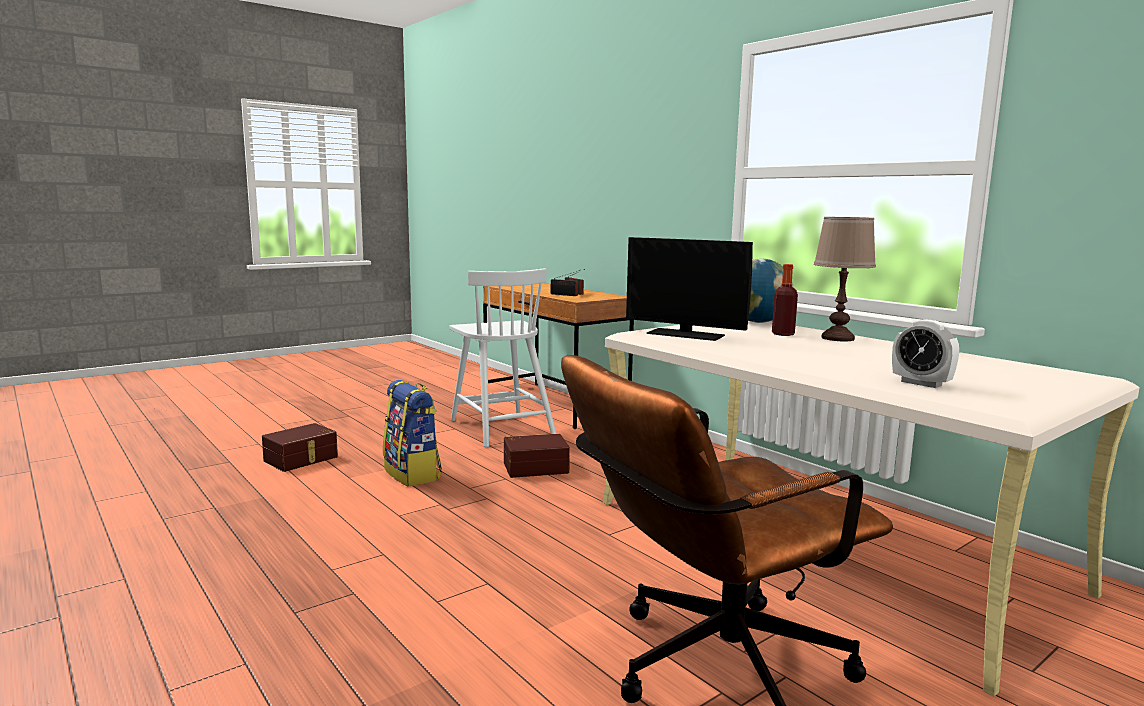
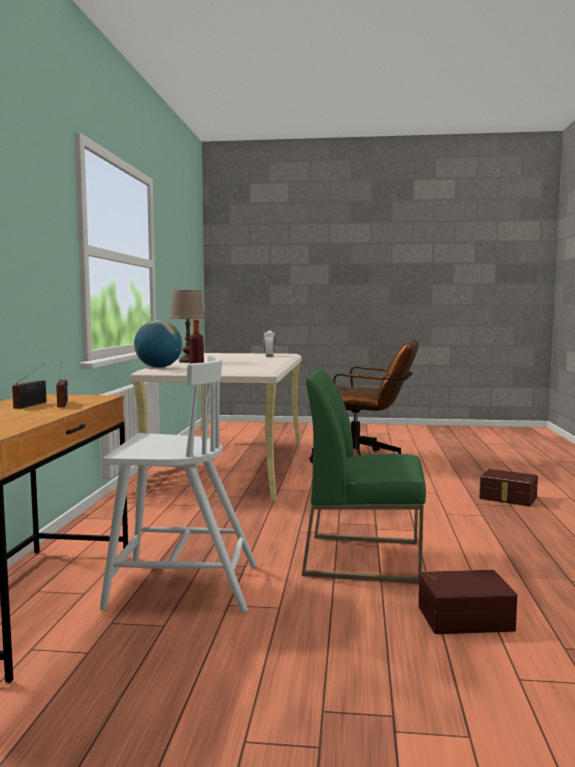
camera: 135 degrees left, 5 degrees down
(413, 474) = (364, 558): backpack -> green chair
(501, 427) = (180, 586): white chair -> white chair turned 75 degrees clockwise
(535, 467) = (258, 532): brown storage box -> brown storage box (508, 498)
(685, 334) = (243, 368): monitor -> none

